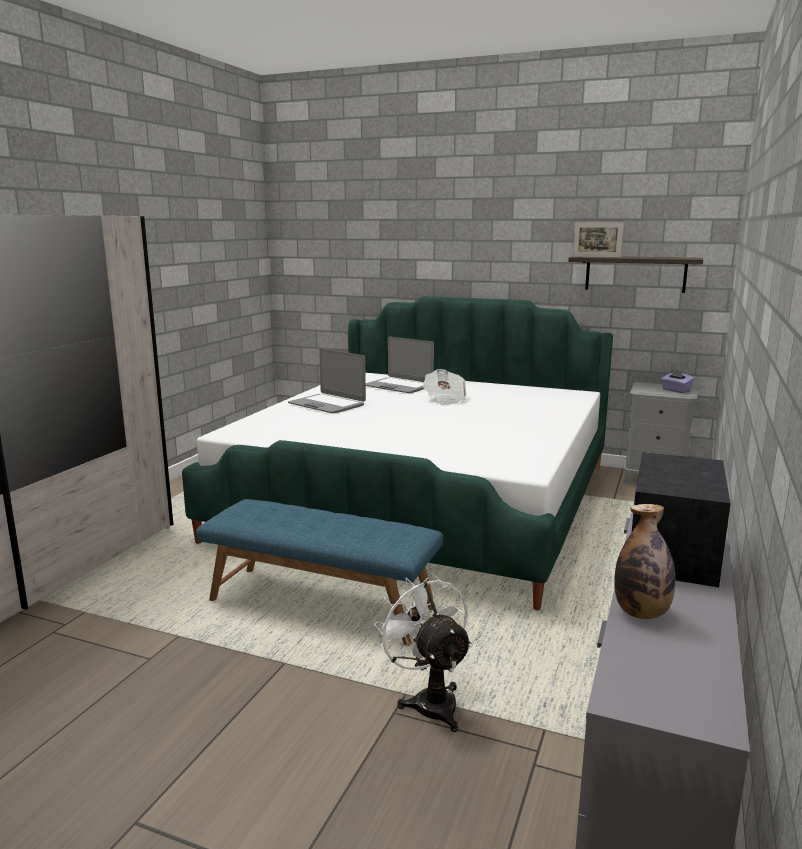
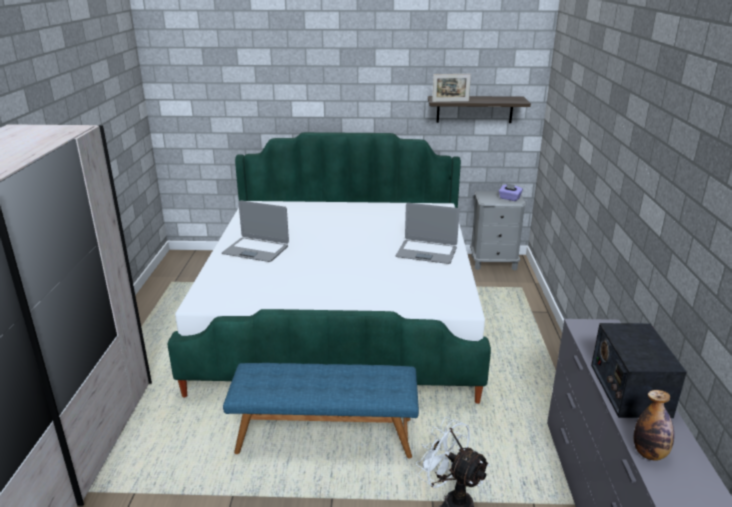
camera: 20 degrees left, 10 degrees up
(398, 386) = (298, 217): laptop -> laptop (426, 252)
(445, 399) = (347, 229): newspaper -> none

